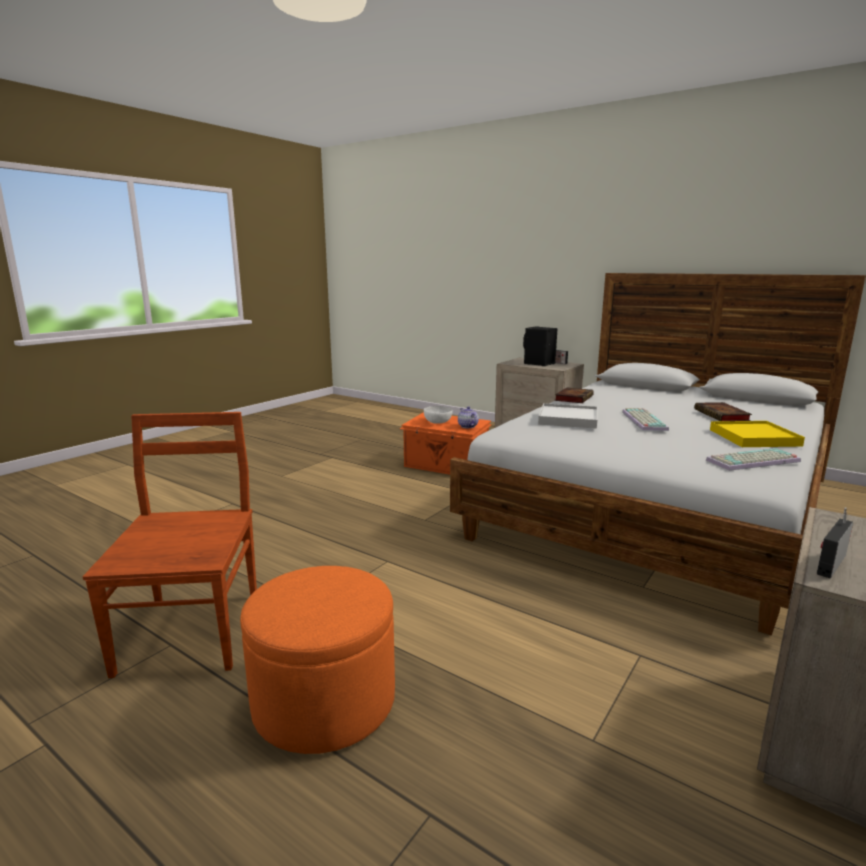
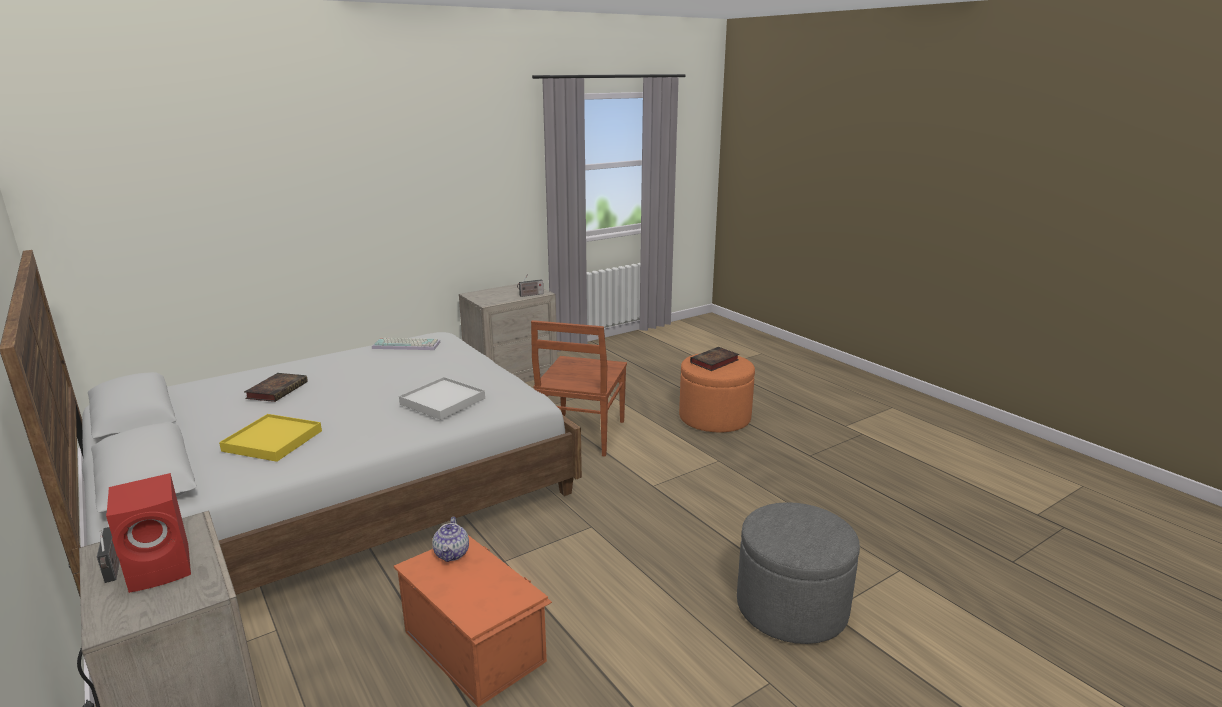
camera: 160 degrees left, 5 degrees up
(192, 630) = (800, 461): brown chair -> brown chair (581, 435)
(258, 502) = (791, 607): none -> grey ottoman
(438, 422) = (481, 583): white bowl -> none
(538, 364) = (163, 567): black speaker -> red speaker
(573, 398) = (338, 452): book -> book (714, 362)
(642, 420) = (372, 393): keyboard -> none
(753, 437) = (340, 362): yellow tray -> yellow tray (273, 441)

